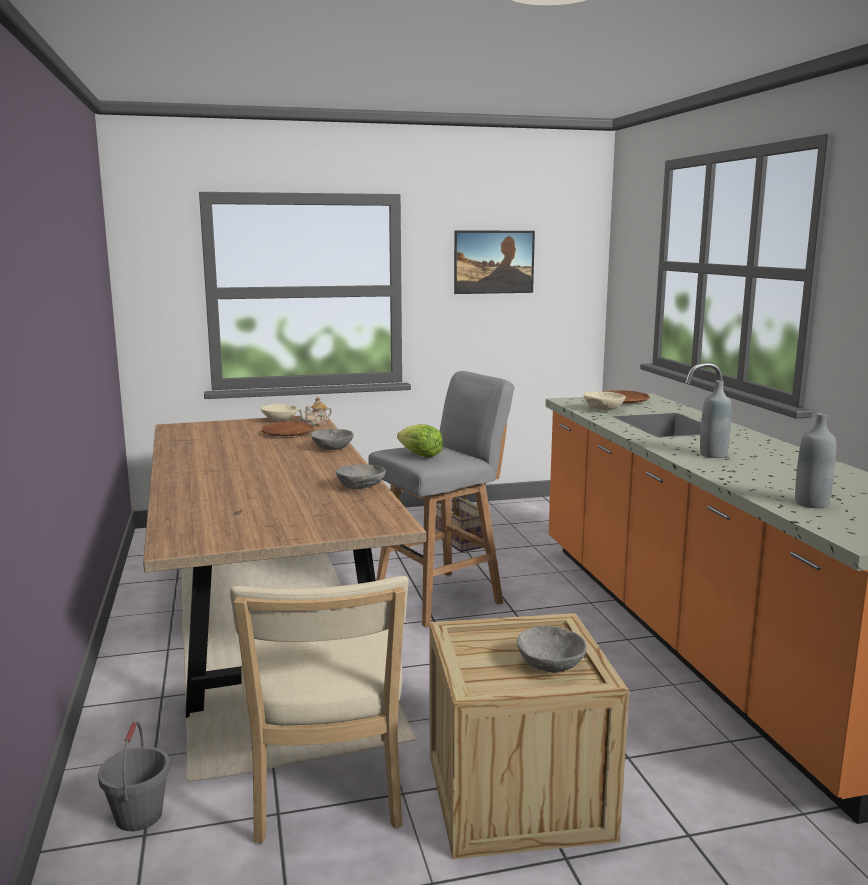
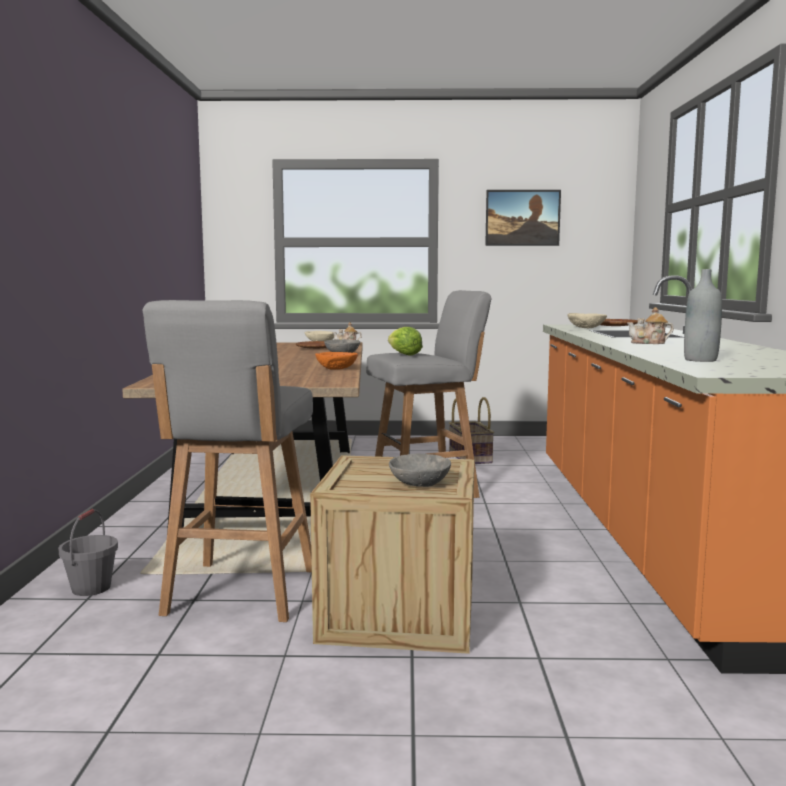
camera: 15 degrees right, 5 degrees down
(326, 793) = (240, 593): beige chair -> grey stool
(361, 488) = (337, 369): grey bowl -> orange bowl
(713, 455) = (649, 343): grey bottle -> teapot

